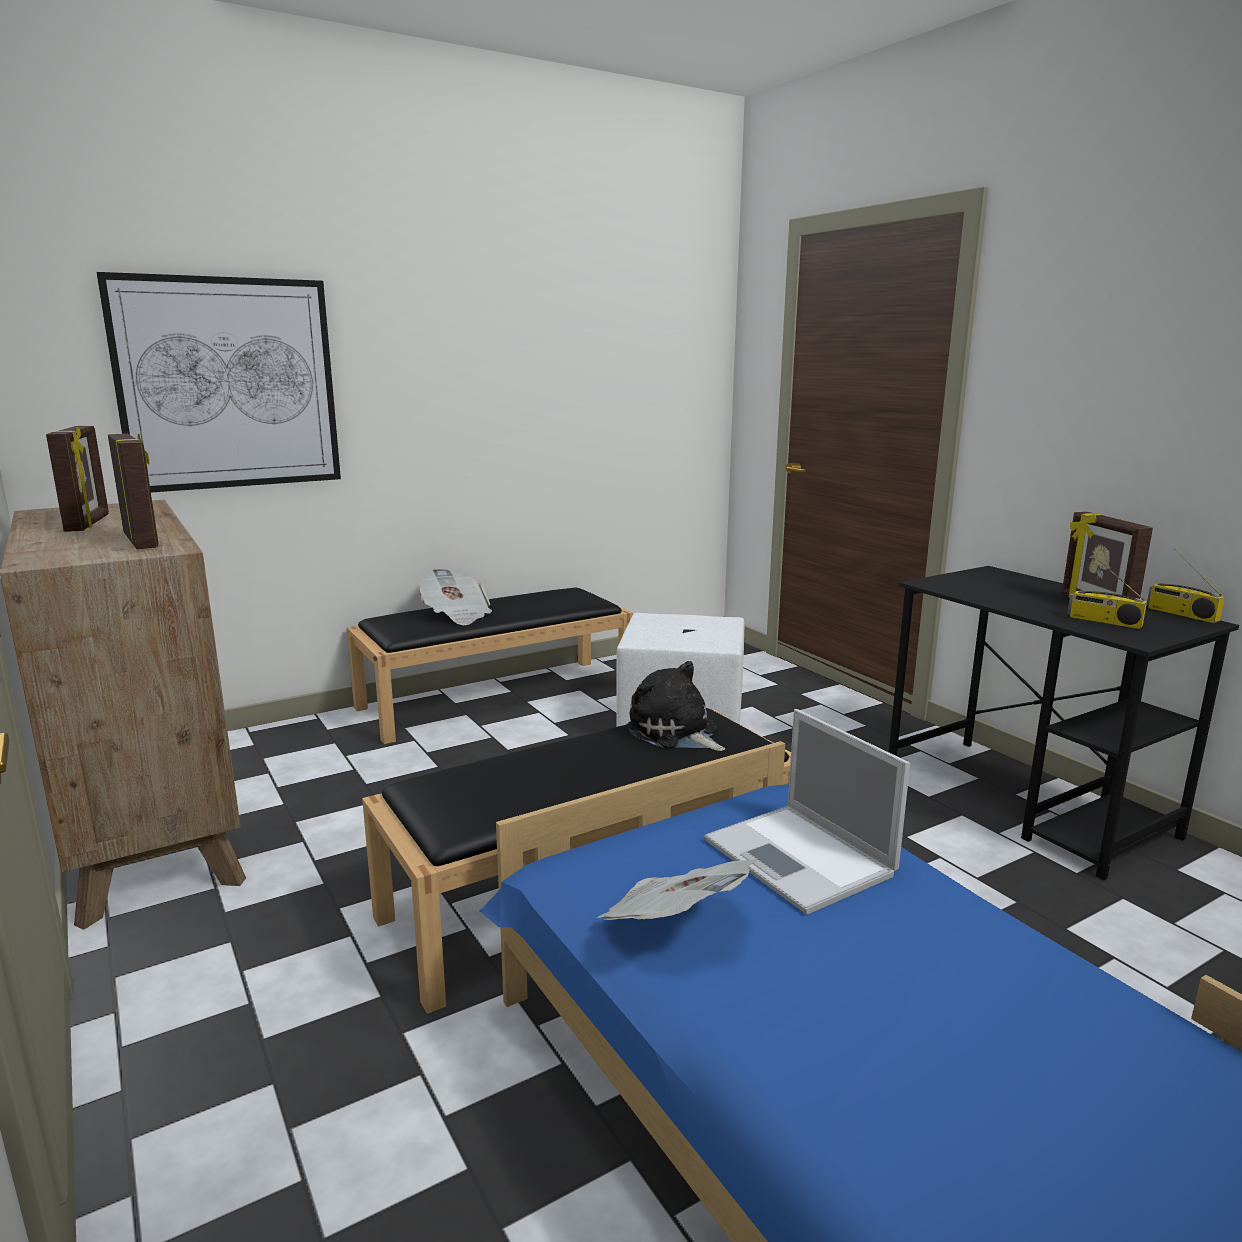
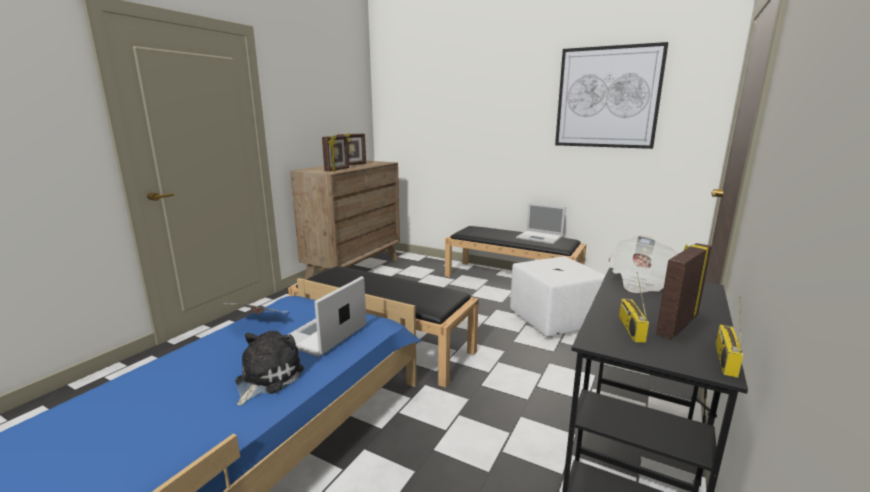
camera: 60 degrees right, 0 degrees up
(228, 384) = (435, 122): picture -> picture (607, 98)
(456, 615) = (495, 233): newspaper -> newspaper (640, 281)
(535, 599) = (540, 237): none -> laptop
(675, 733) = (425, 292): plush toy -> plush toy (266, 378)

